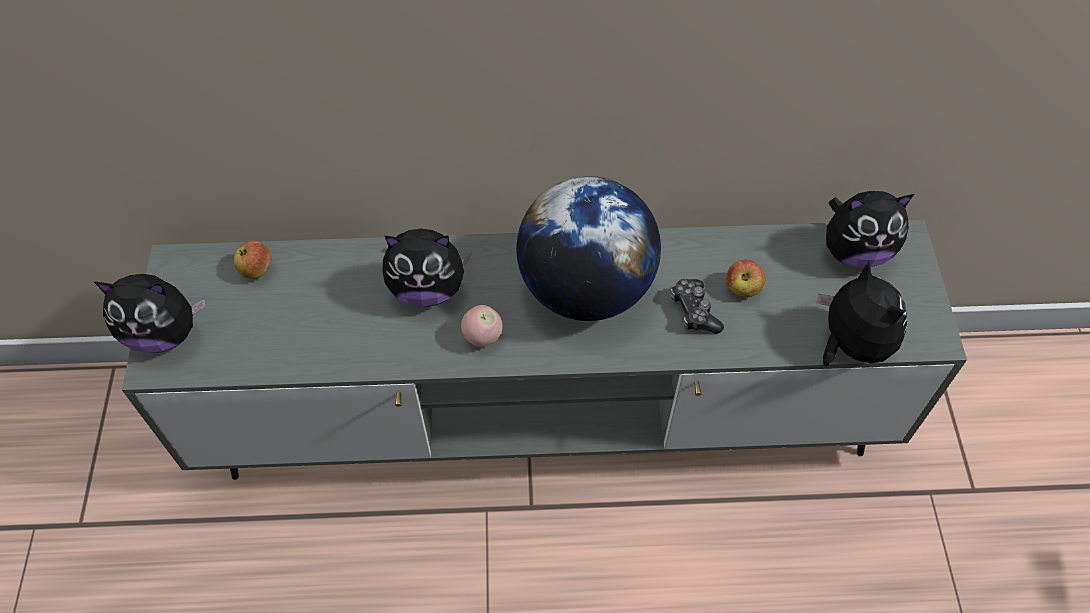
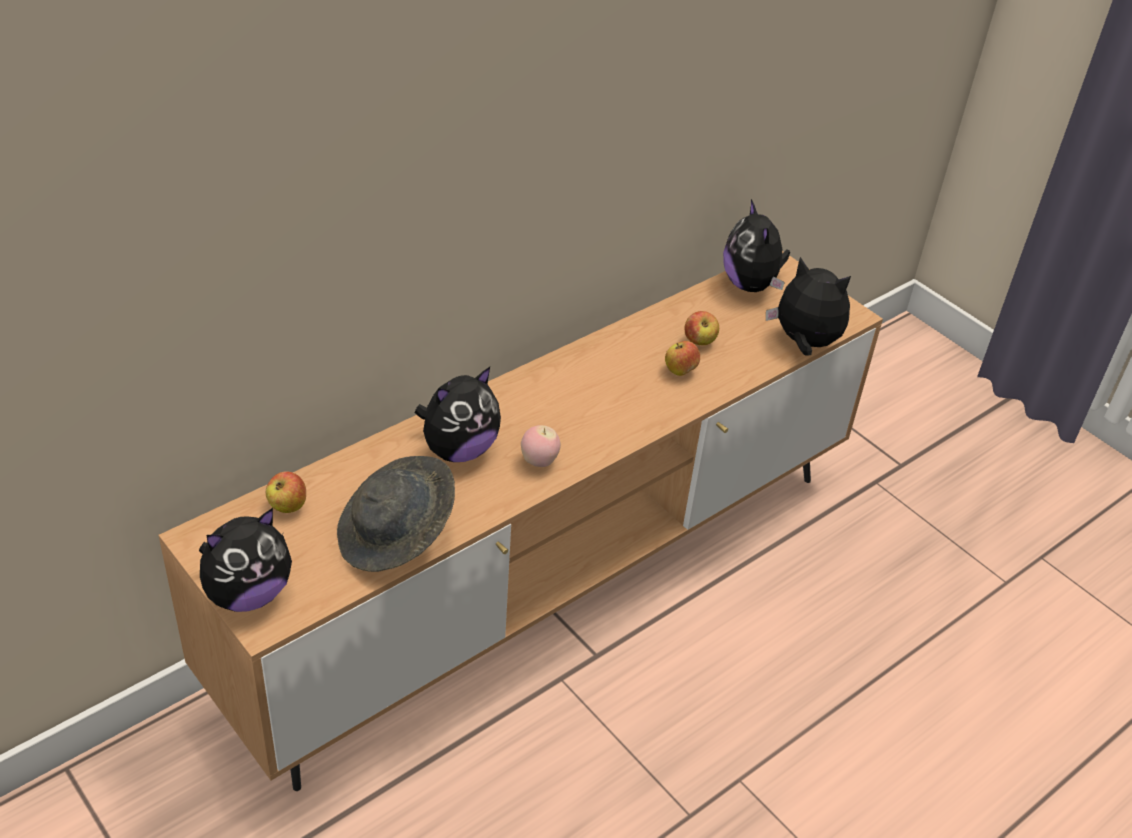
camera: 40 degrees left, 15 degrees down
(309, 344) = (396, 536): none -> grey hat
(544, 420) = (549, 585): grey tv stand -> brown tv stand
(585, 289) = (586, 392): globe -> none
(694, 311) = (680, 371): game controller -> apple
(854, 251) = (751, 285): plush toy -> plush toy turned 120 degrees clockwise

